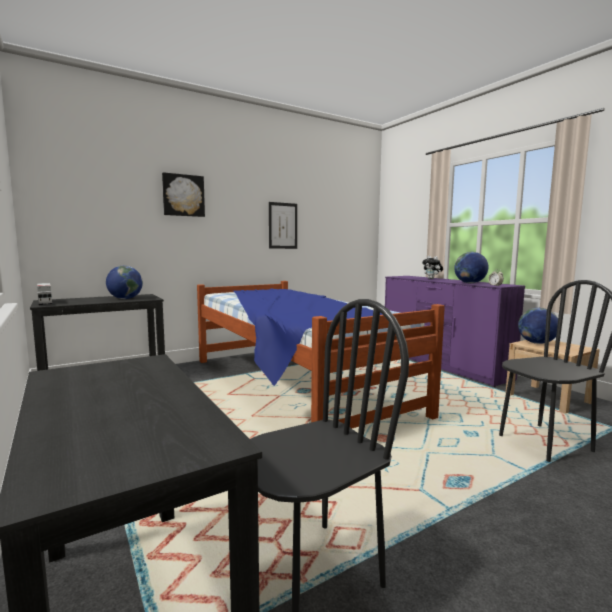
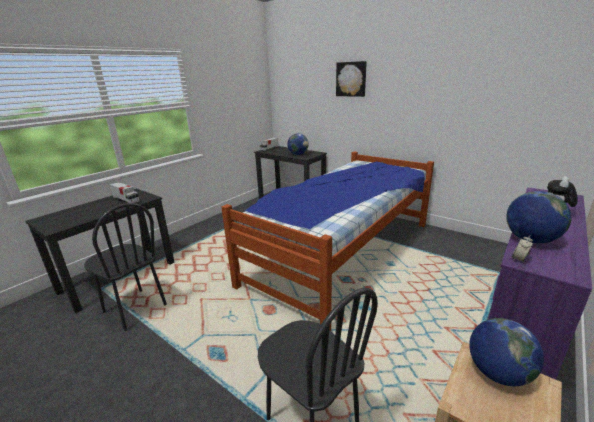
camera: 70 degrees right, 15 degrees up
(123, 376) = (126, 200): none -> toy truck
(283, 225) = (442, 103): picture -> none

